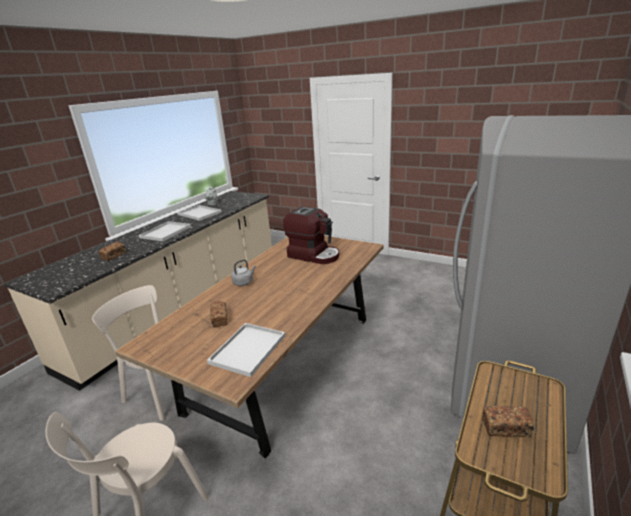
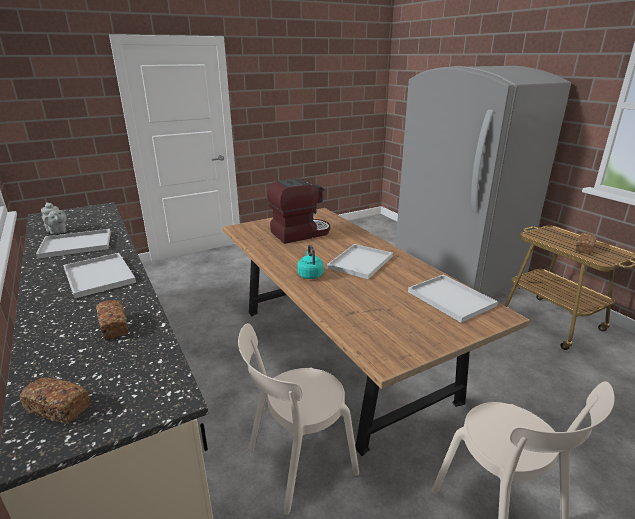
camera: 60 degrees left, 0 degrees up
(220, 319) = (378, 302): bread -> bread (59, 409)
(244, 282) = (310, 274): grey kettle -> turquoise kettle
(284, 292) = (360, 261): none -> white tray

